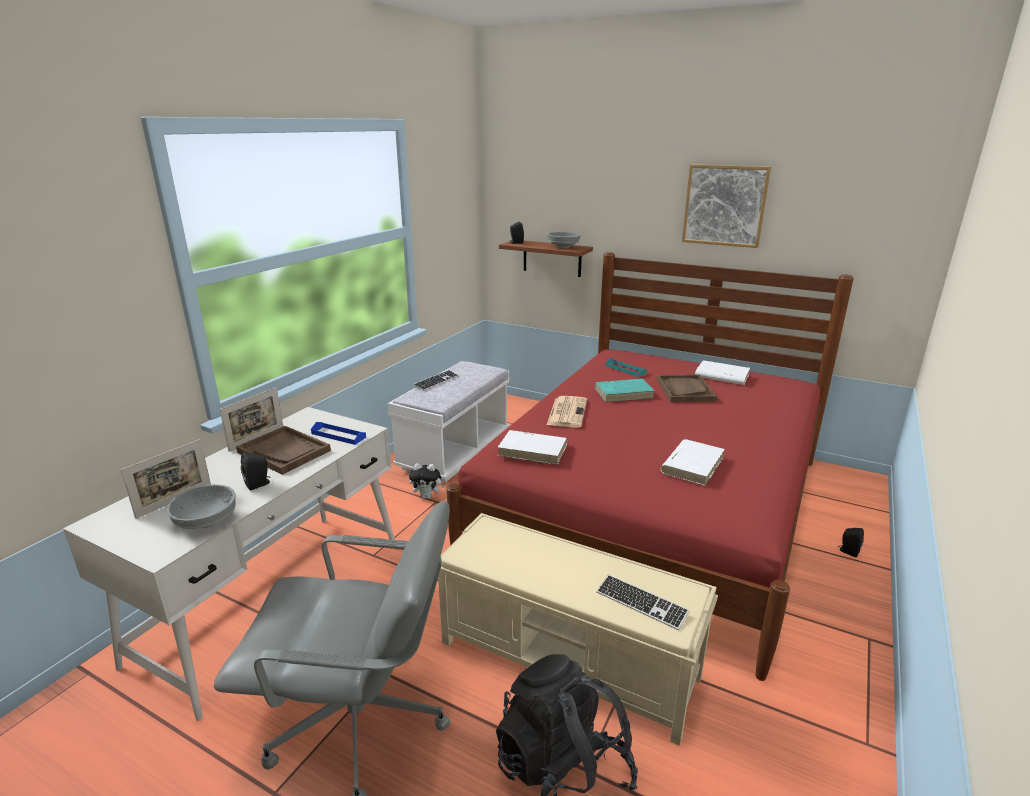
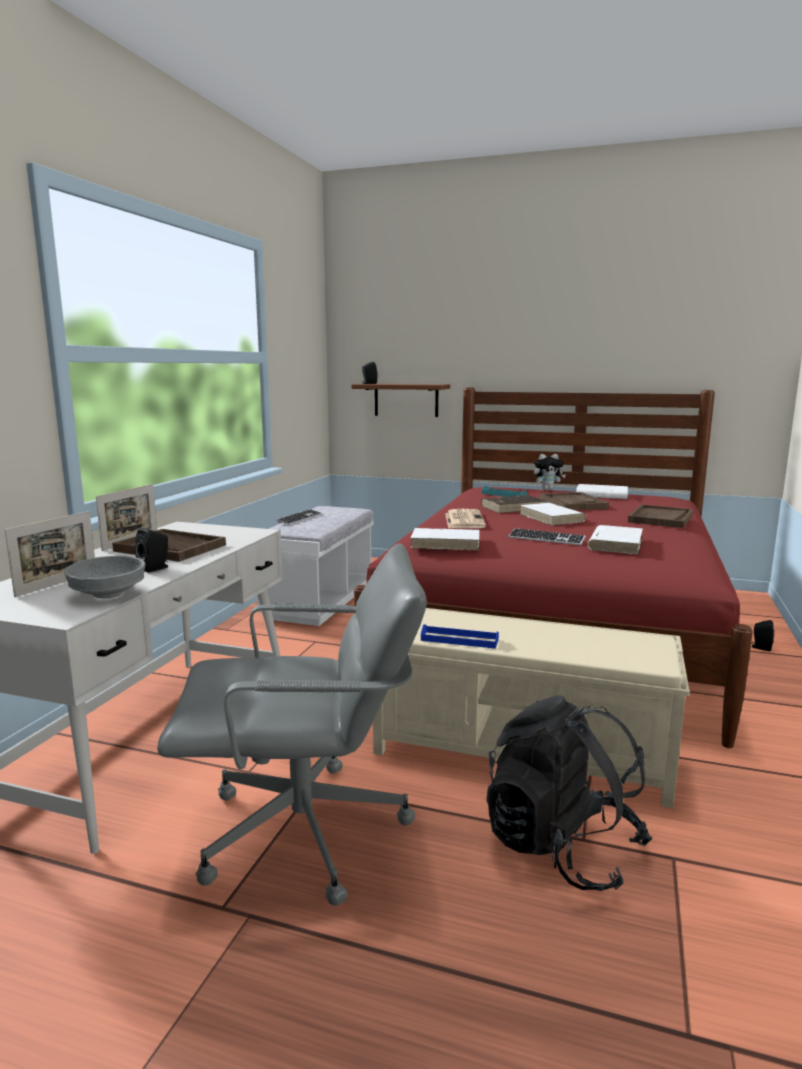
camera: 10 degrees left, 10 degrees down
(338, 435) = (227, 536): blue tray -> blue tray (459, 640)
(427, 497) = (303, 638): plush toy -> plush toy (547, 489)
(563, 247) = (420, 384): grey bowl -> none
(624, 393) = (513, 507): turquoise book -> brown book
(641, 603) = (613, 651): keyboard -> keyboard (546, 539)
(652, 414) = (552, 518): none -> white book
(724, 205) = (583, 332): picture -> none
(760, 423) = (660, 518): none -> brown tray

